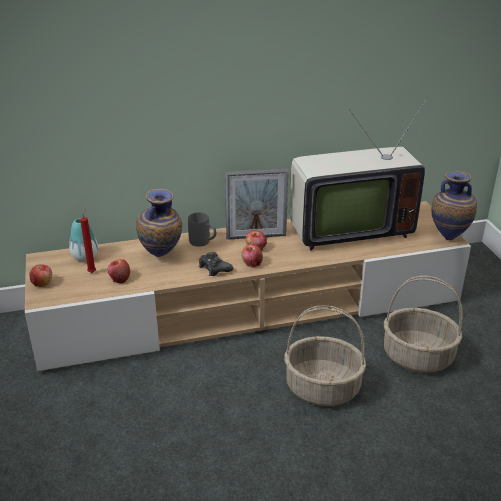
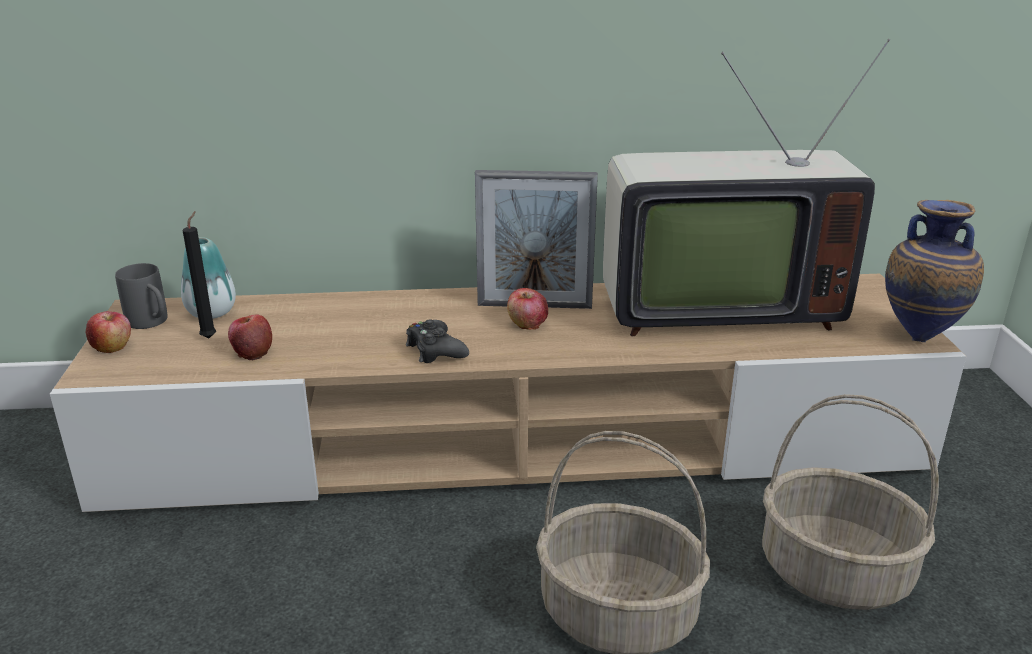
camera: 10 degrees right, 5 degrees down
(92, 272) = (210, 337): red candle -> black candle
(161, 257) = (346, 324): vase -> none
(203, 242) = (433, 307): grey mug -> grey mug (152, 323)
(252, 263) = (510, 348): apple -> none

